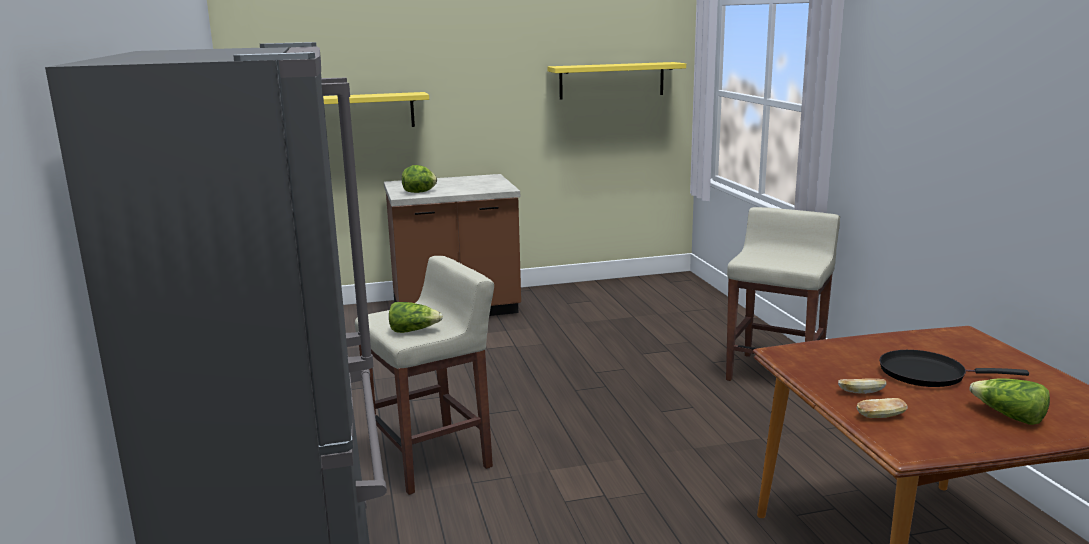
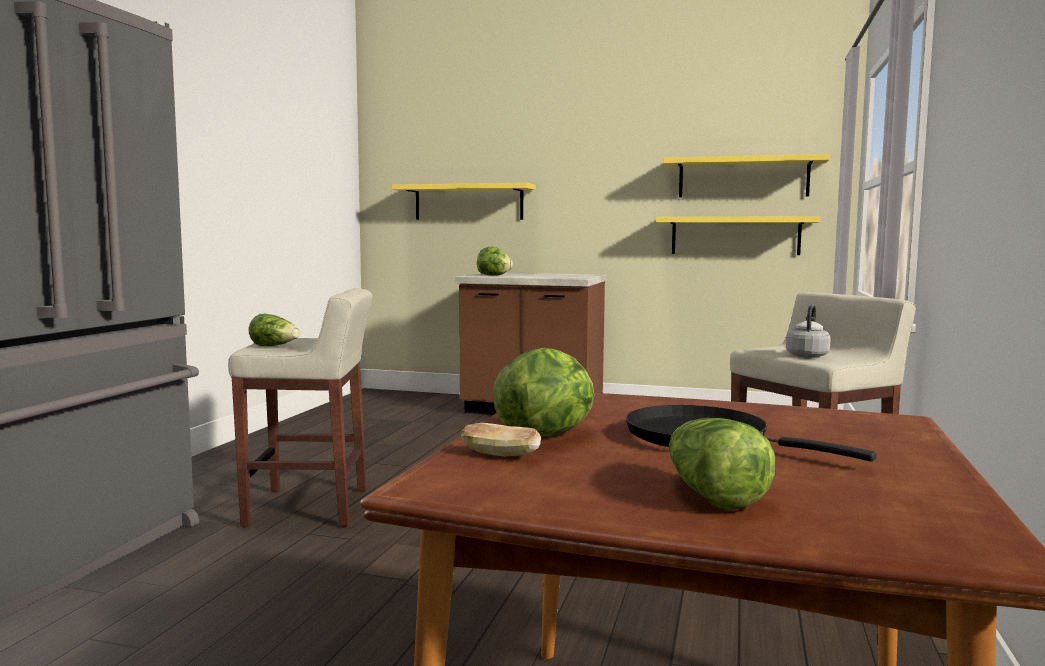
camera: 30 degrees right, 10 degrees down
(607, 131) = (735, 236): none -> yellow shelf
(786, 262) = (807, 355): none -> grey kettle
(861, 392) = (547, 434): bread -> lettuce

